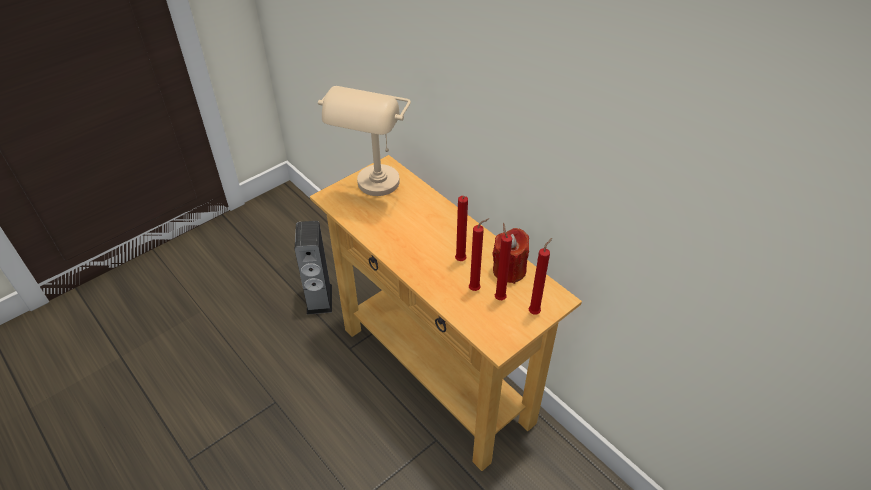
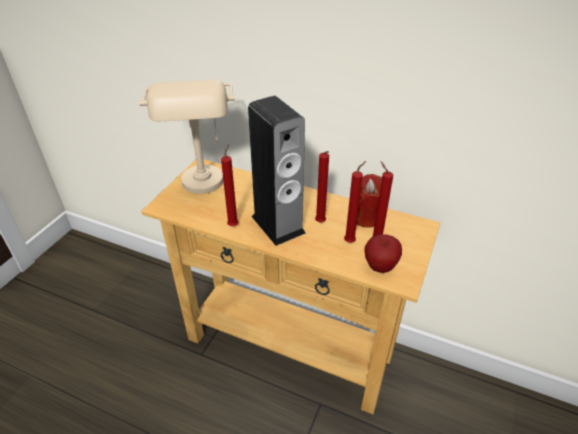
camera: 25 degrees left, 5 degrees down
(319, 299) = (150, 321): speaker -> speaker (278, 224)
(485, 324) = (380, 267): none -> apple
(535, 311) = (412, 242): red candle -> red candle (233, 224)

